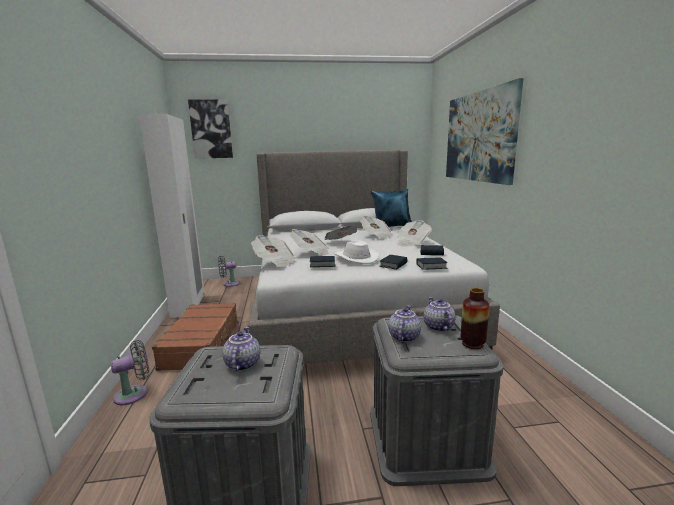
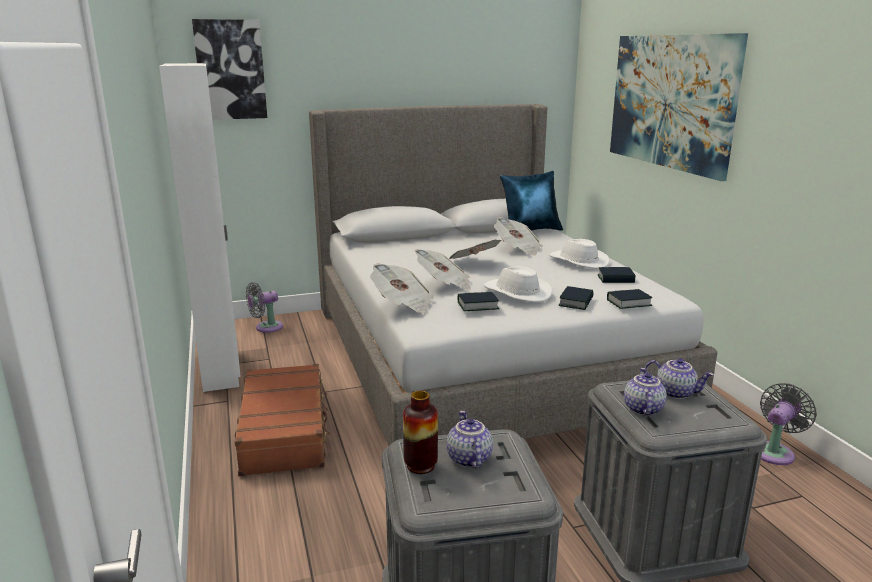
camera: 10 degrees left, 5 degrees up
(134, 394) = (229, 512): grey fan -> grey fan (775, 452)
(412, 243) = (578, 261): newspaper -> white hat
(437, 327) = (675, 392): teapot -> teapot turned 135 degrees clockwise
(472, 344) = (727, 412): vase -> vase (420, 466)

